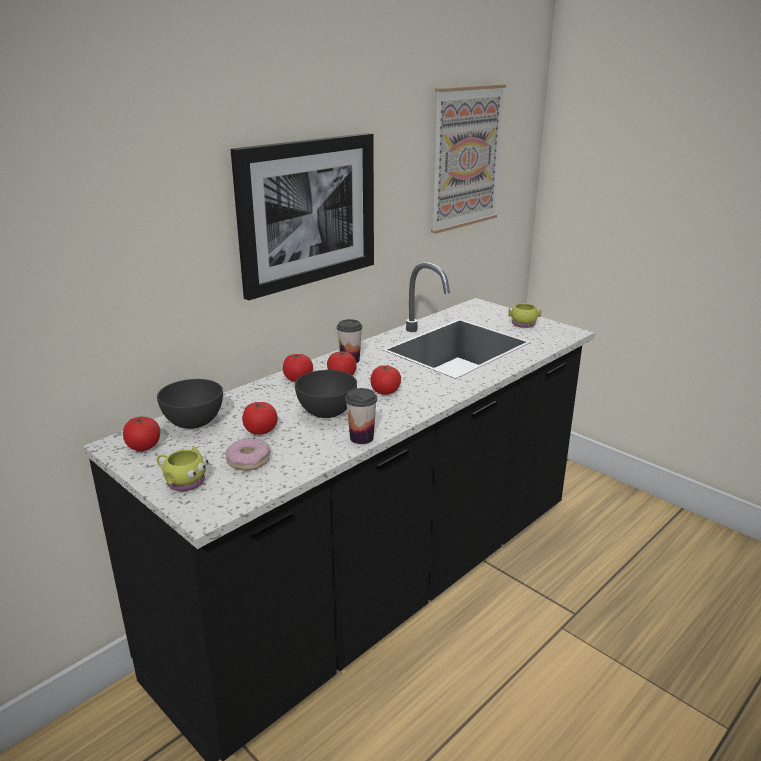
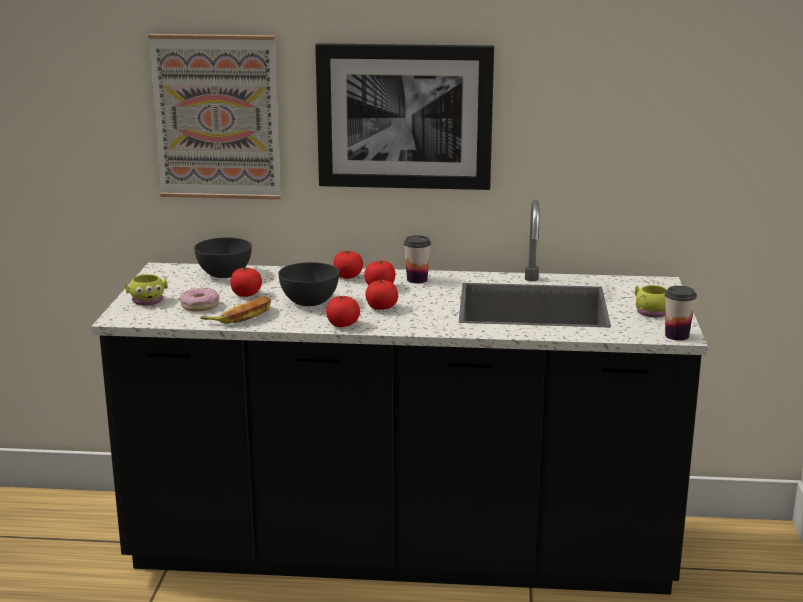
camera: 50 degrees right, 5 degrees down
(144, 446) = (171, 275): tomato -> tomato (342, 325)
(308, 451) = (241, 316): none -> banana
(361, 438) = (289, 324): cup -> cup (677, 336)
(465, 158) = (668, 92): picture -> picture (217, 117)

